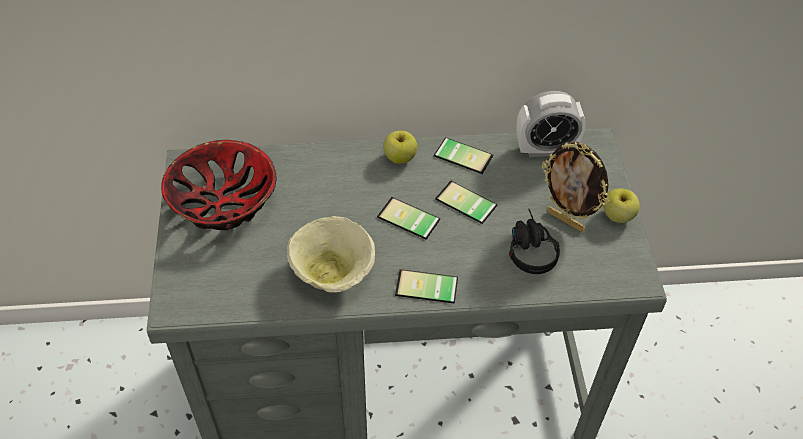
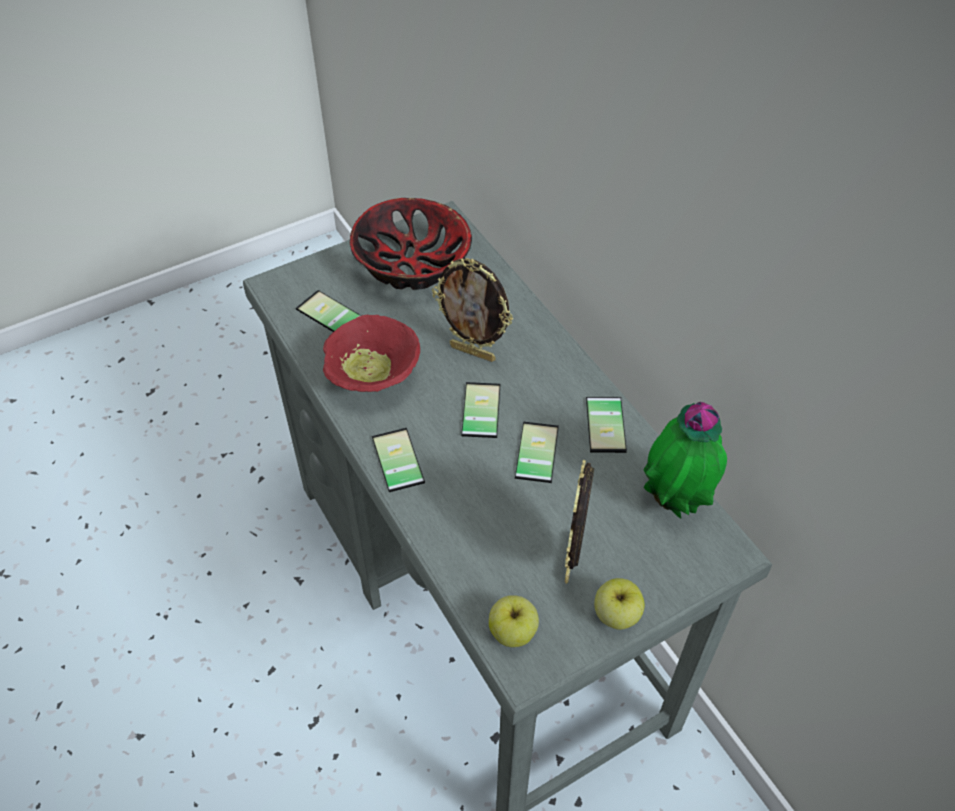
camera: 65 degrees right, 0 degrees up
(241, 281) = (327, 316): none -> phone
(334, 273) = (373, 378): beige bowl -> red bowl
(348, 200) = (473, 352): none -> picture frame
(400, 157) = (563, 370): apple -> apple (513, 631)
(528, 247) = (506, 535): black headphones -> none
(545, 149) = (676, 501): alarm clock -> potted plant

